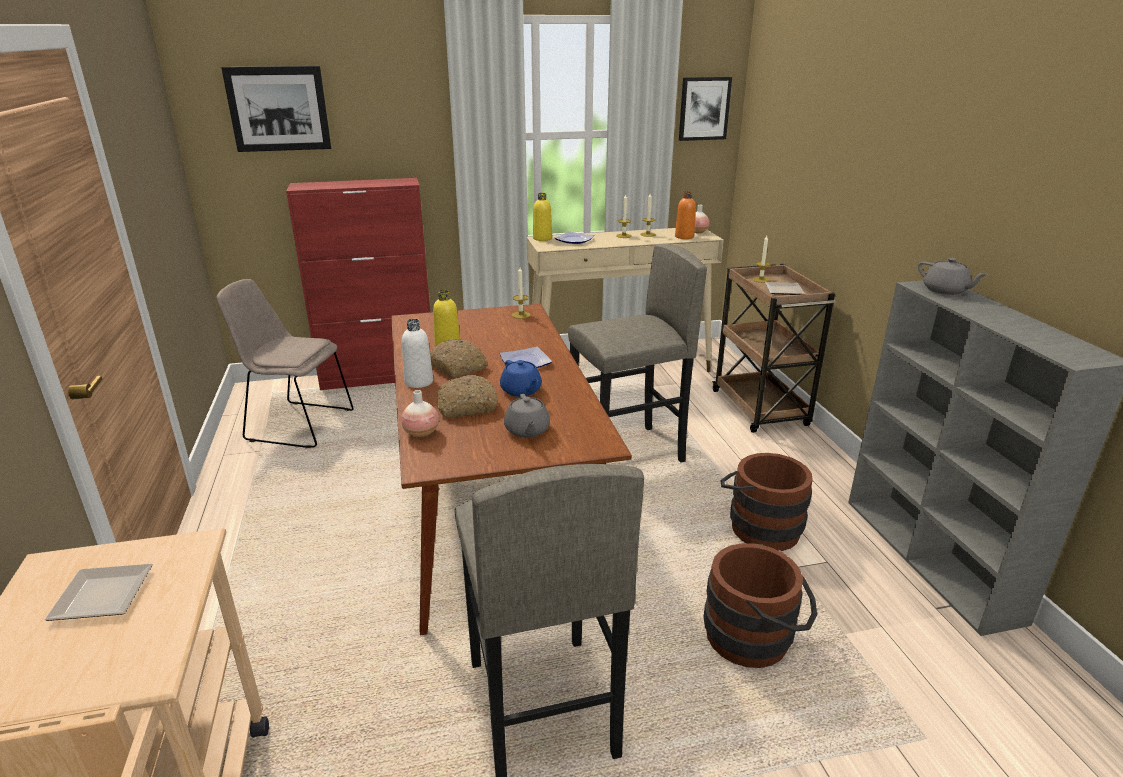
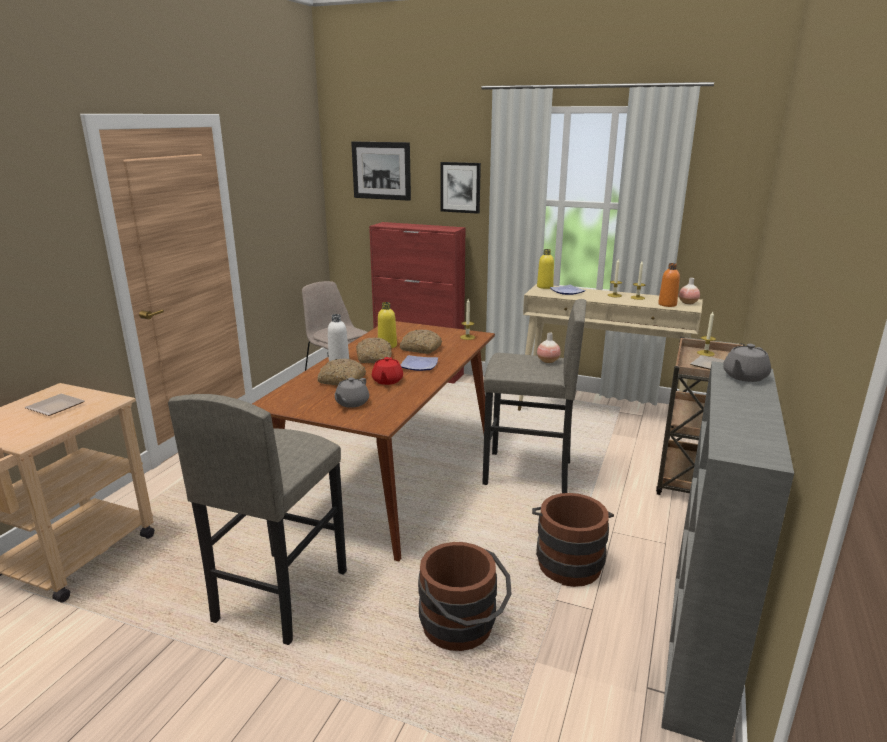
camera: 35 degrees right, 5 degrees down
(421, 433) = (294, 387): vase -> vase (548, 361)
(492, 341) = (420, 348): none -> bread
(521, 391) = (387, 381): blue teapot -> red teapot
(704, 108) = (724, 191): picture -> picture (460, 187)
(945, 291) = (744, 376): grey teapot -> grey teapot turned 45 degrees clockwise

